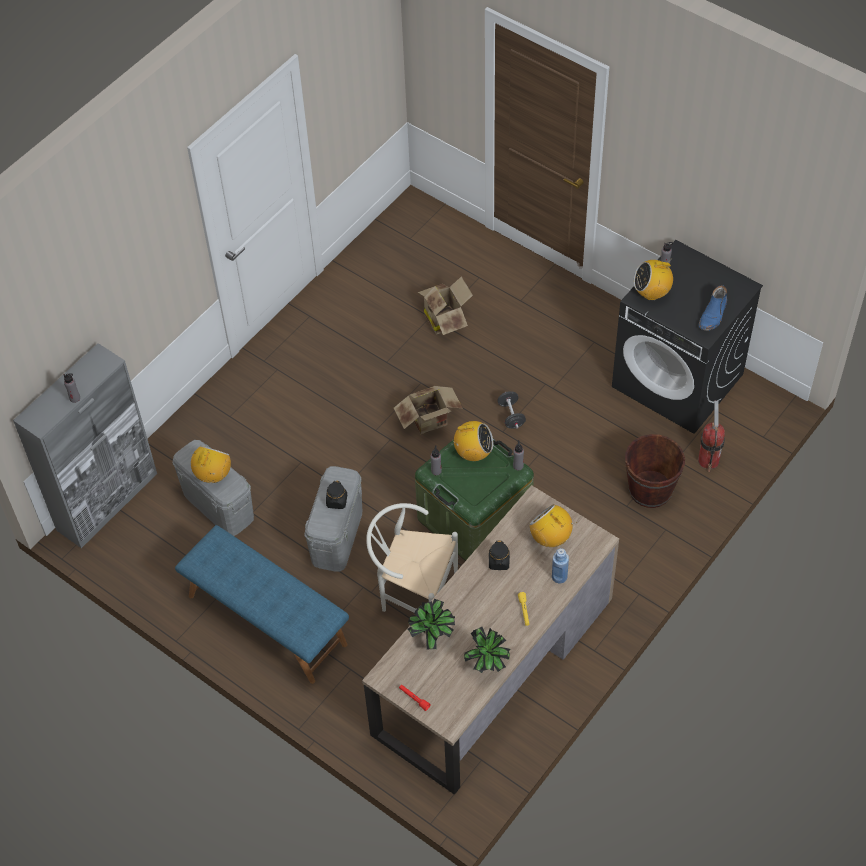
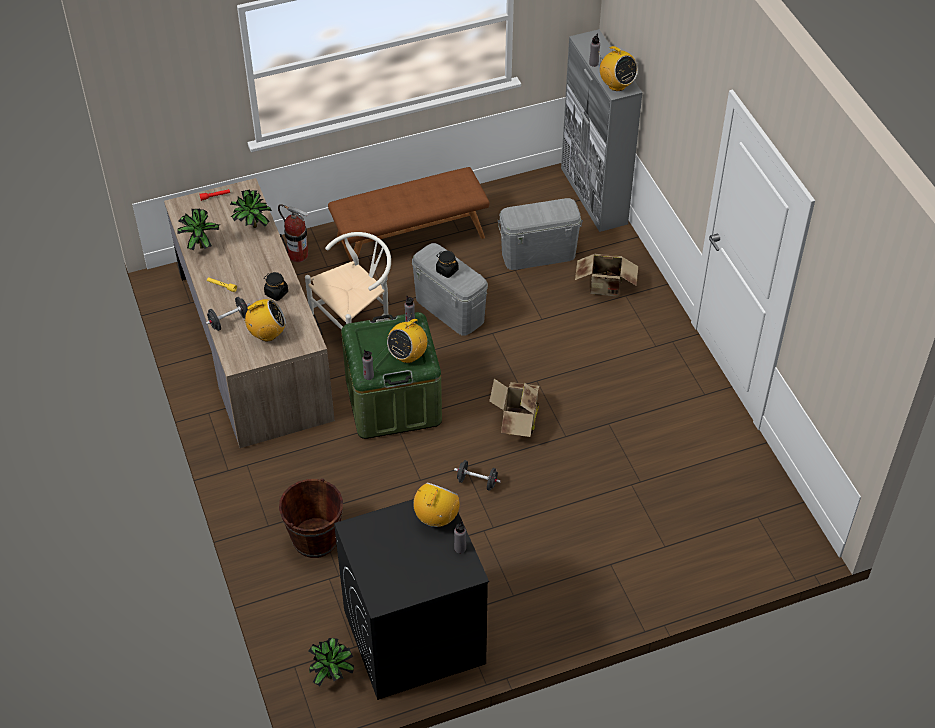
camera: 120 degrees right, 5 degrees down
(213, 475) = (533, 212): radio -> radio (616, 85)
(266, 620) = (410, 239): blue bench -> brown bench
(445, 319) = (629, 492): cardboard box -> cardboard box (606, 288)
(559, 577) = (229, 321): blue bottle -> black dumbbell
(708, 460) = (307, 603): fire extinguisher -> fire extinguisher (298, 255)
(713, 315) = (369, 551): blue boot -> none
(748, 411) = (332, 674): none -> potted plant

